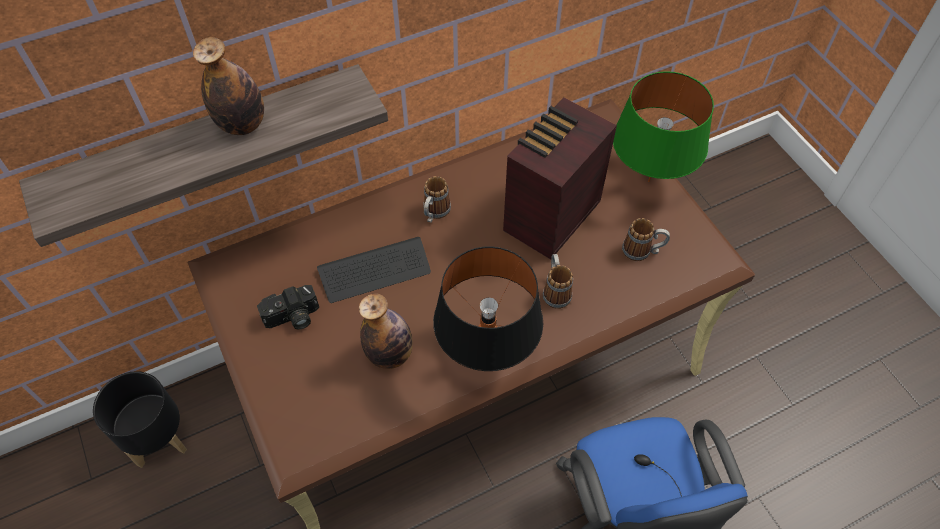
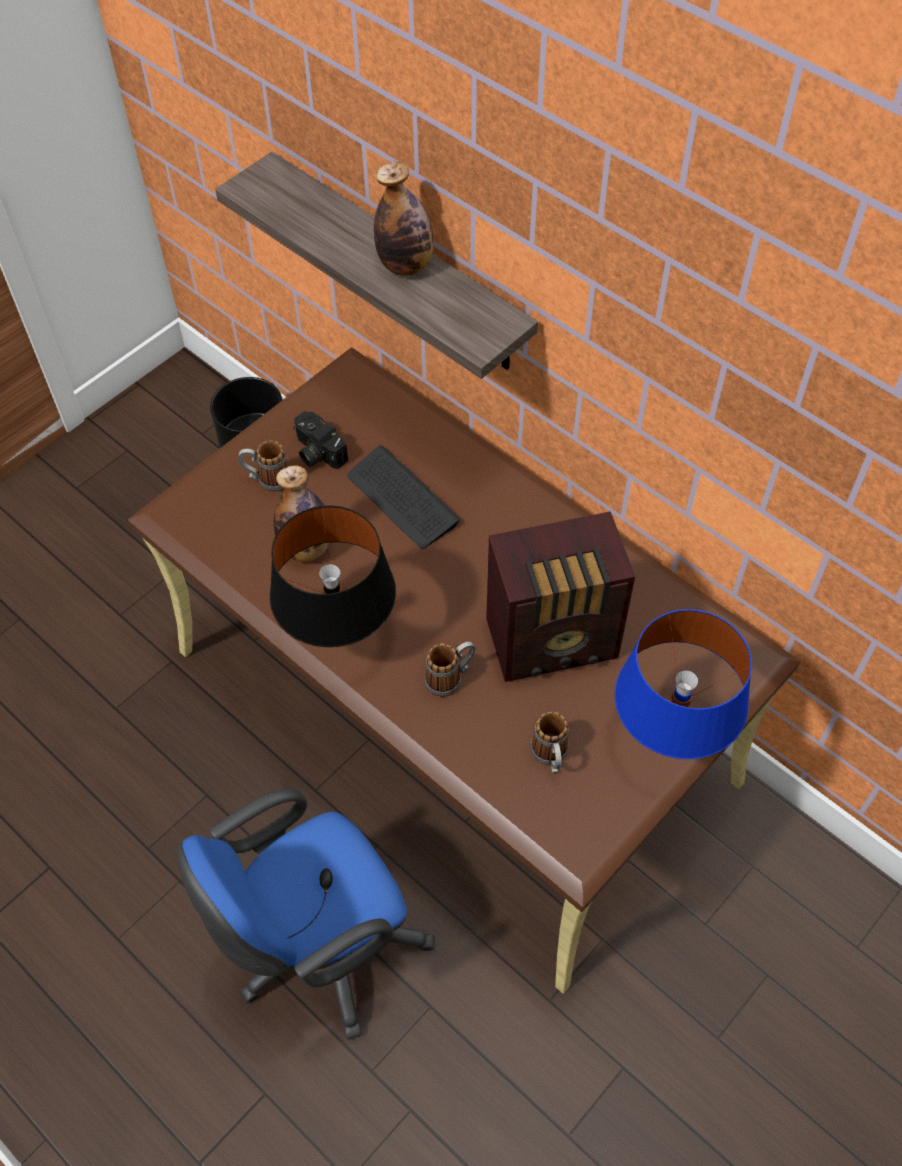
camera: 70 degrees right, 0 degrees up
(434, 213) = (504, 526): mug -> mug (267, 479)
(549, 217) = (555, 641): radio -> radio turned 150 degrees clockwise
(648, 181) = (668, 737): green table lamp -> blue table lamp

